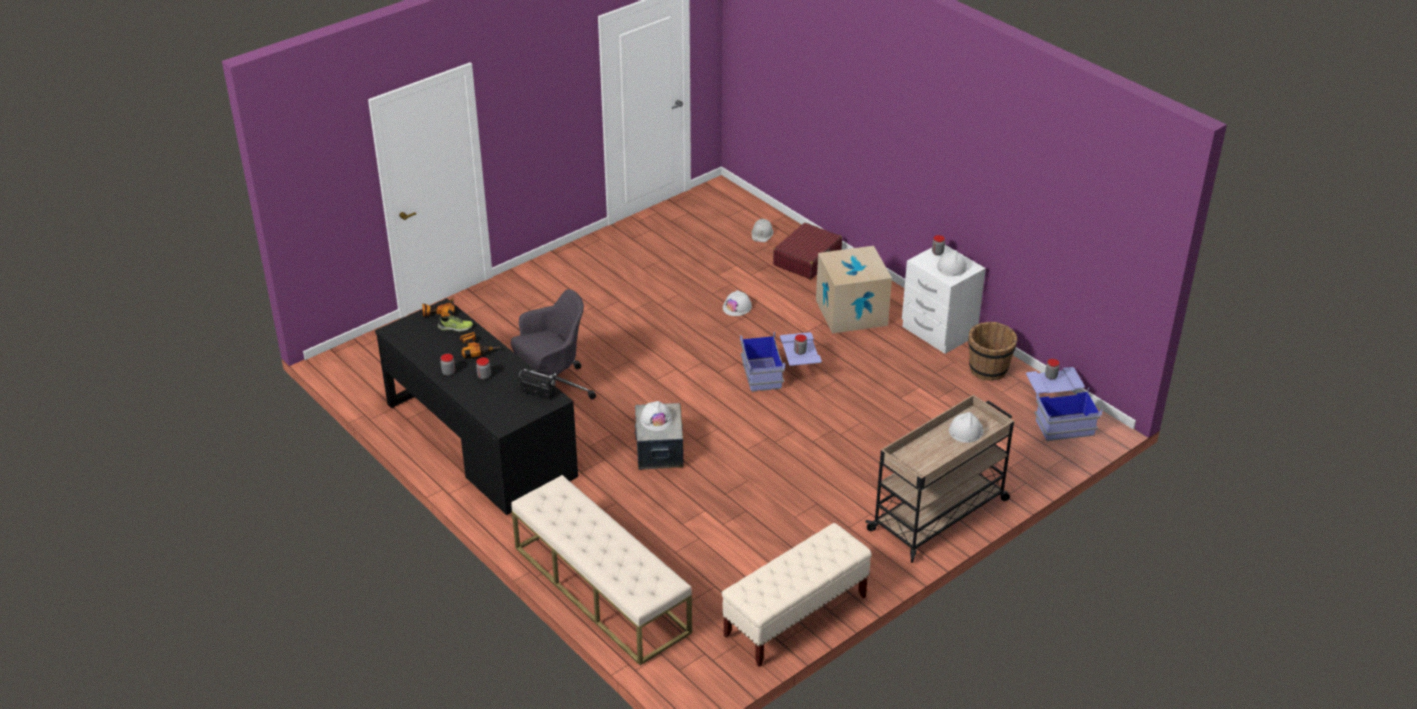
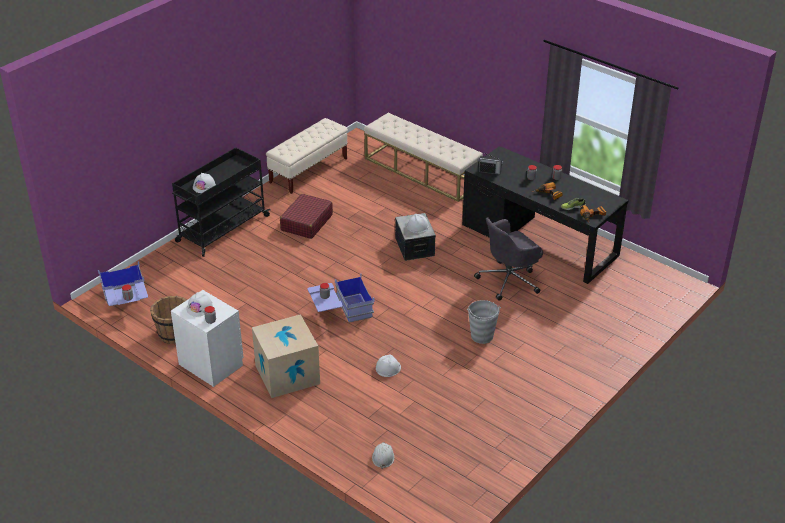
camera: 170 degrees right, 0 degrees up
(618, 328) = (482, 336): none -> grey bucket
(807, 259) = (333, 429): red suitcase -> red suitcase (306, 223)
(940, 514) = (222, 229): beige cart -> black cart

